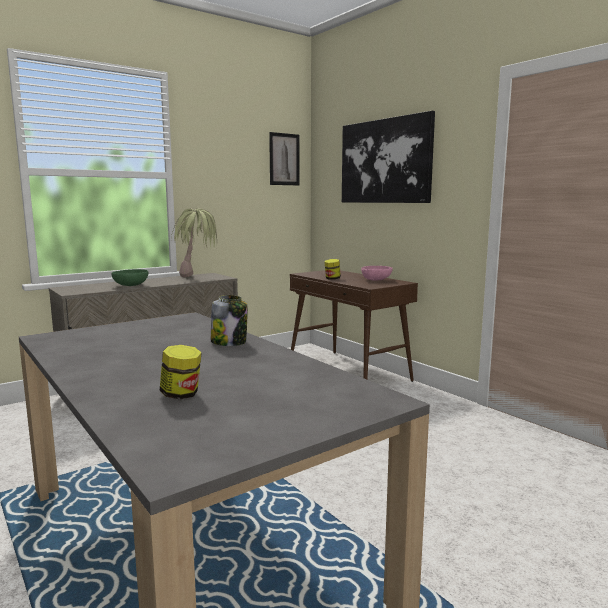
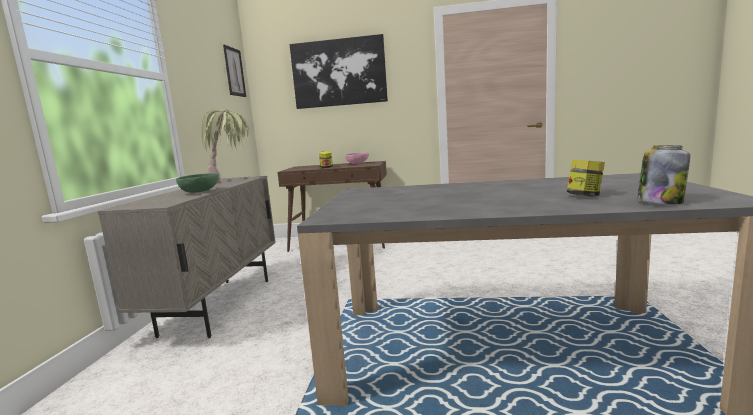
camera: 45 degrees left, 0 degrees up
(229, 342) = (462, 186): jar -> jar (660, 202)

